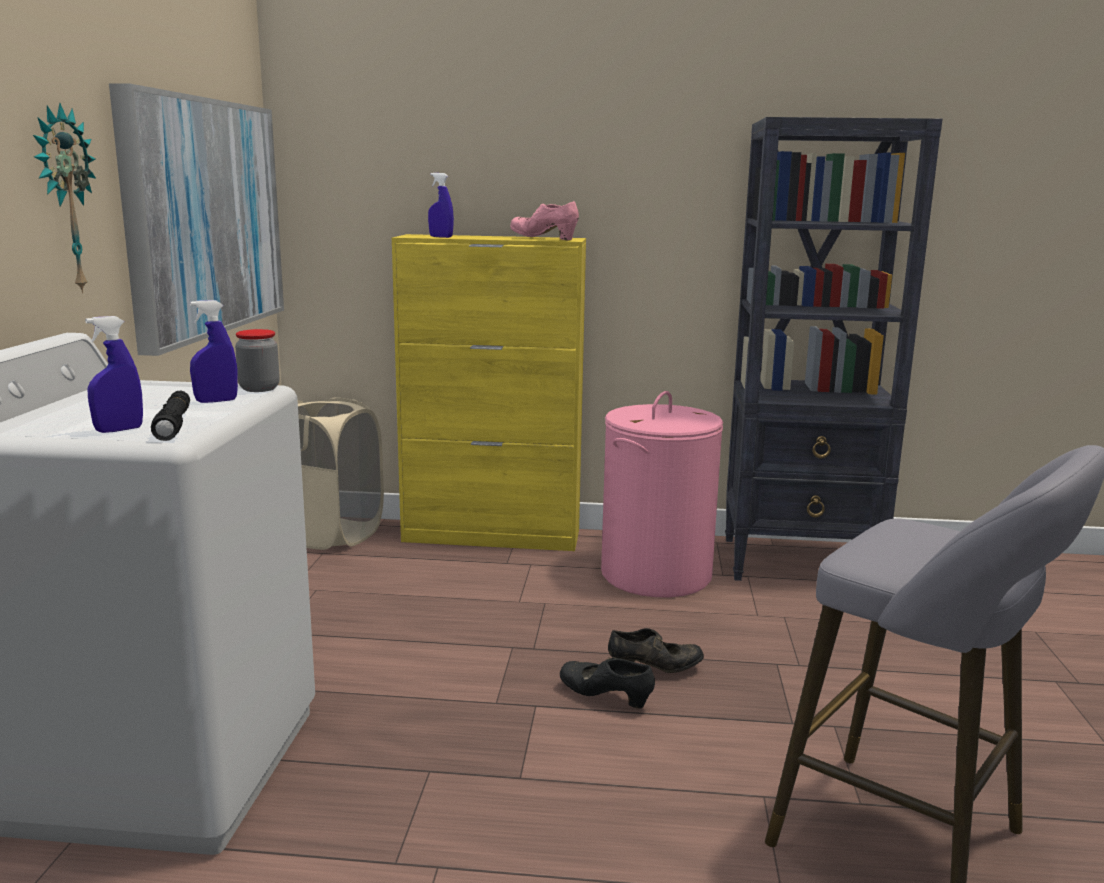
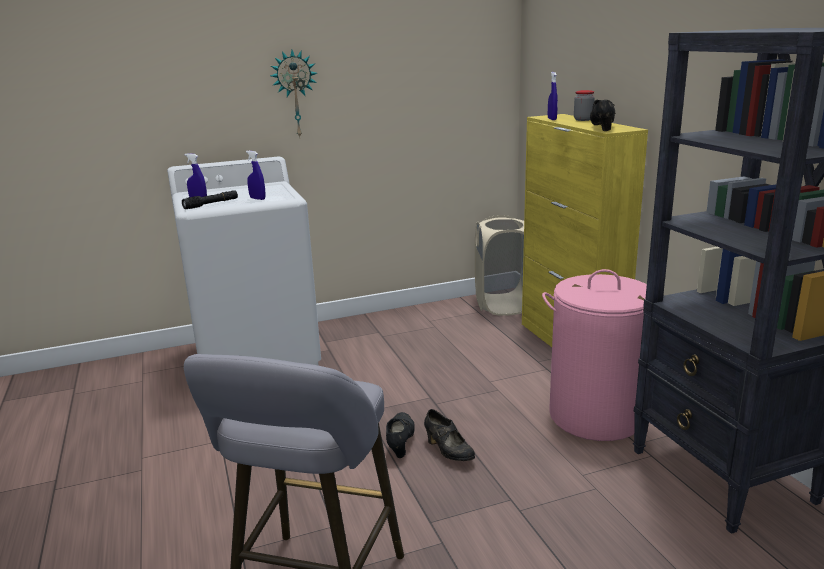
camera: 65 degrees right, 5 degrees up
(203, 217) = (427, 98): picture -> none
(259, 388) = (288, 197): jar -> jar (583, 119)
(544, 239) = (601, 127): pink shoe -> black shoe

